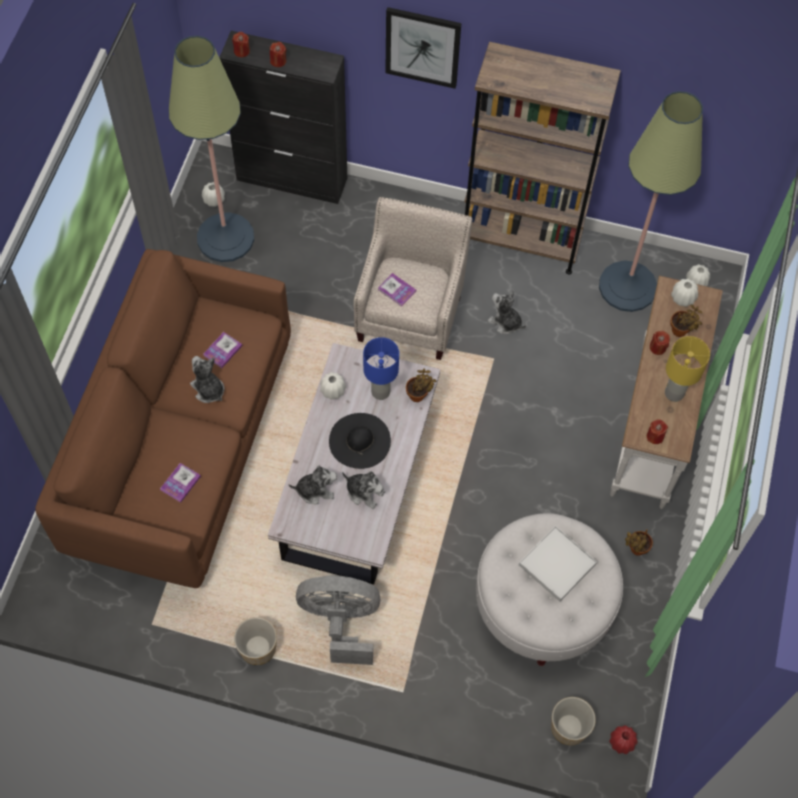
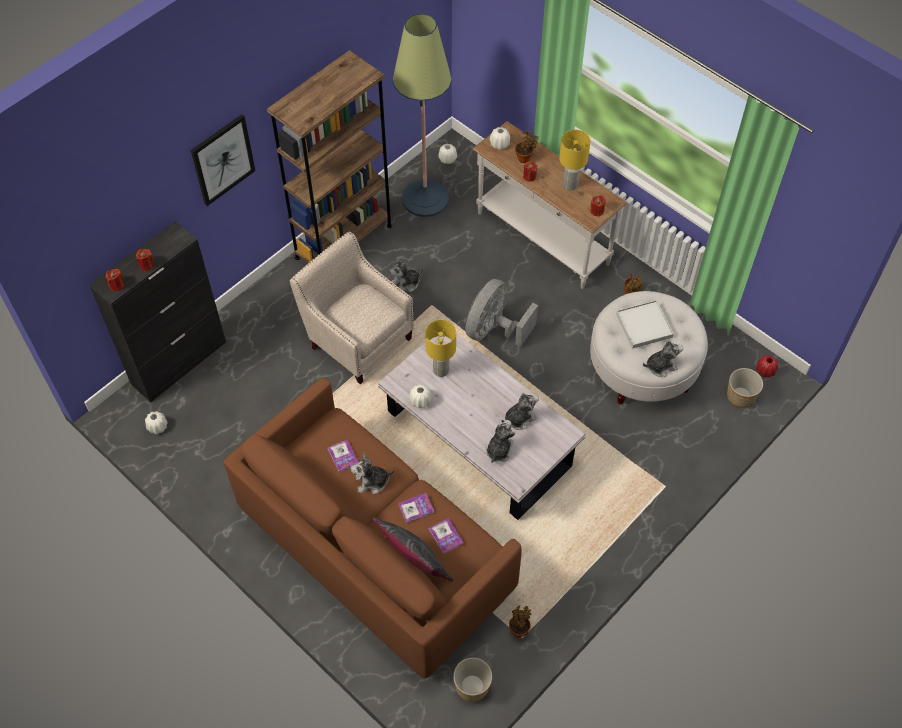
camera: 60 degrees left, 5 degrees down
(136, 470) = (414, 565): none -> grey pillow
(225, 238) = (201, 434): floor lamp -> none
(257, 648) = (581, 569): planter -> planter (472, 686)
(341, 622) = (590, 502): grey fan -> grey fan (494, 330)
(359, 440) = (474, 402): black hat -> none
(380, 392) = (441, 370): blue table lamp -> yellow table lamp
(396, 290) = (359, 320): book -> book (416, 508)
(418, 395) = (459, 347): potted plant -> potted plant (519, 629)
(513, 605) = (660, 366): none -> plush toy

